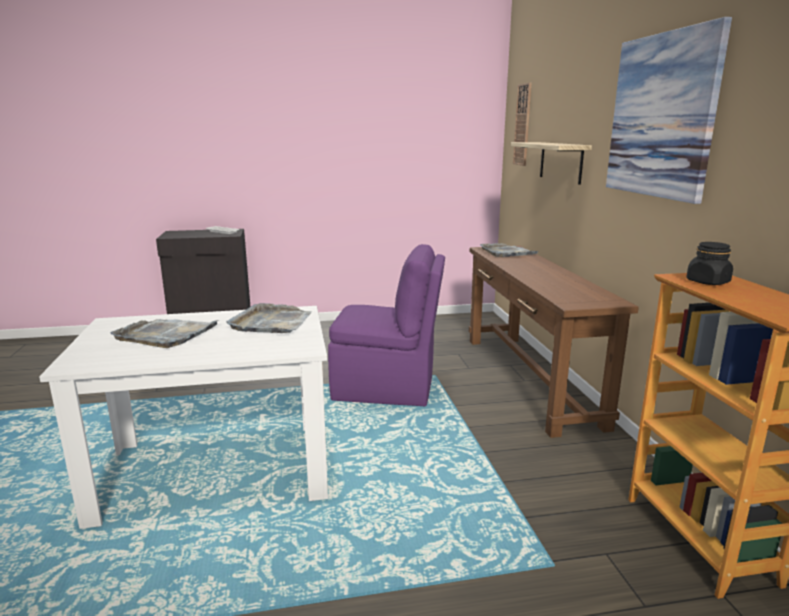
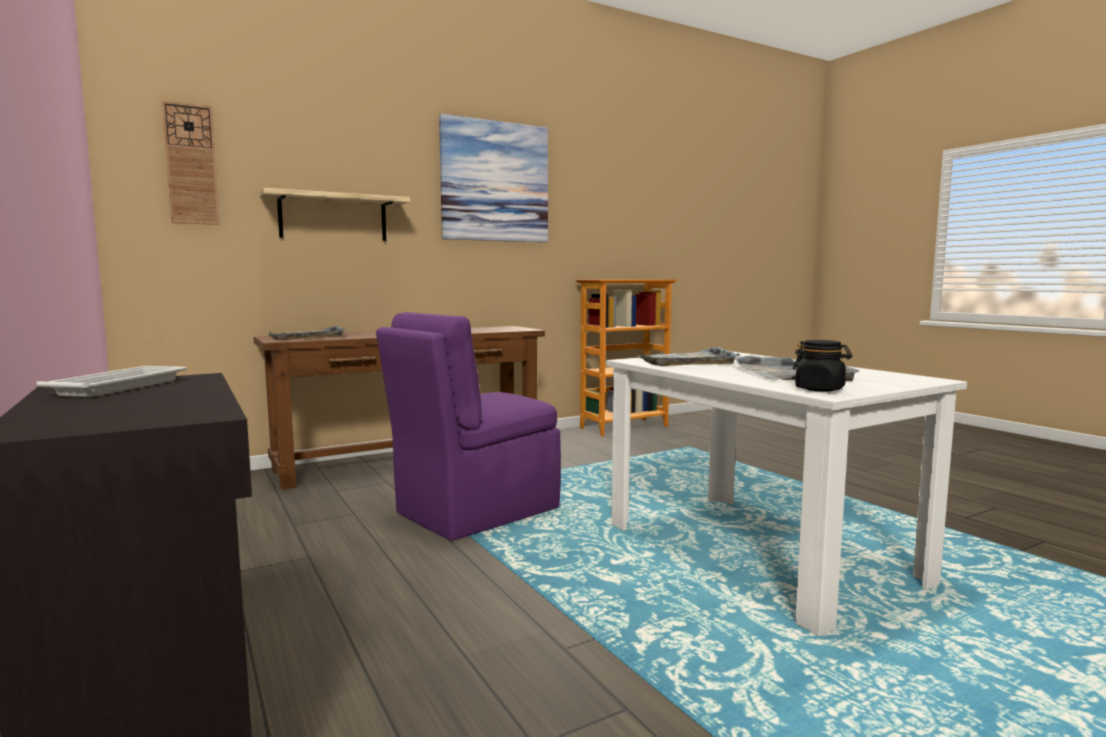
camera: 110 degrees left, 10 degrees down
(387, 388) = (474, 511): purple chair -> purple chair turned 120 degrees counterclockwise
(707, 282) = (608, 279): black jar -> black jar (820, 389)

